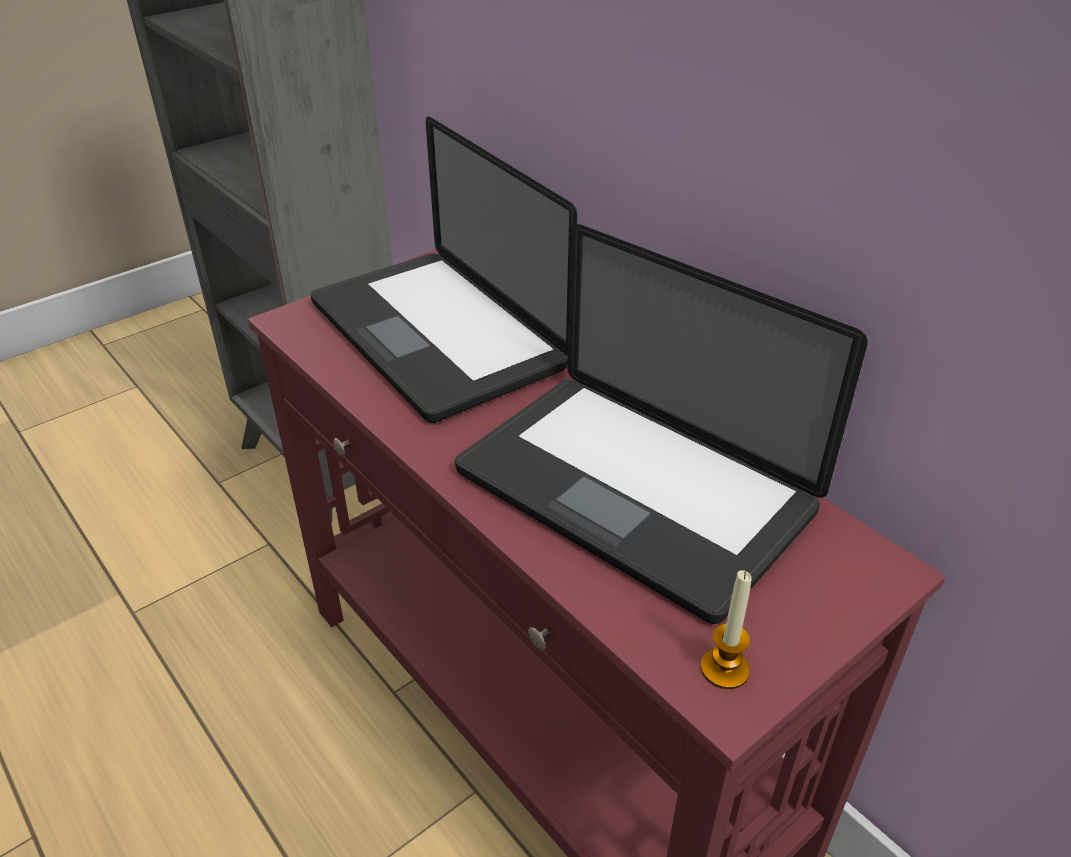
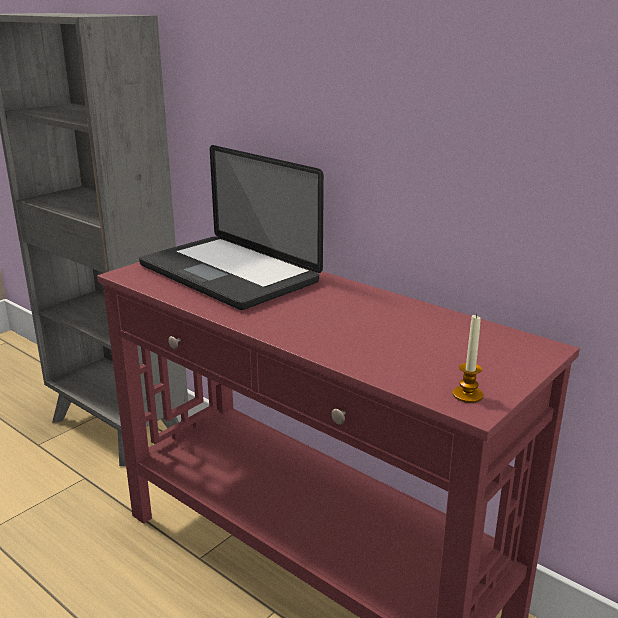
camera: 10 degrees left, 15 degrees down
(633, 491) = (381, 329): laptop -> none

